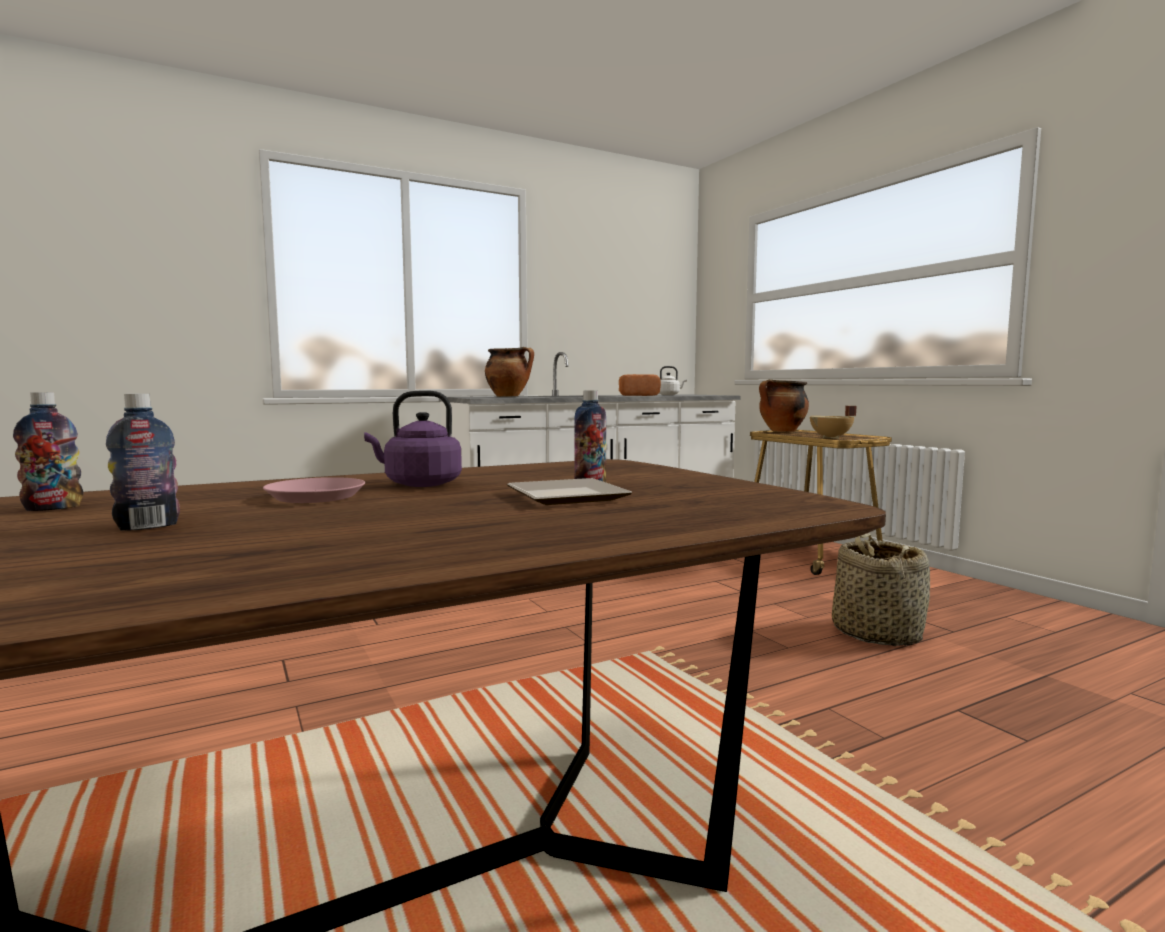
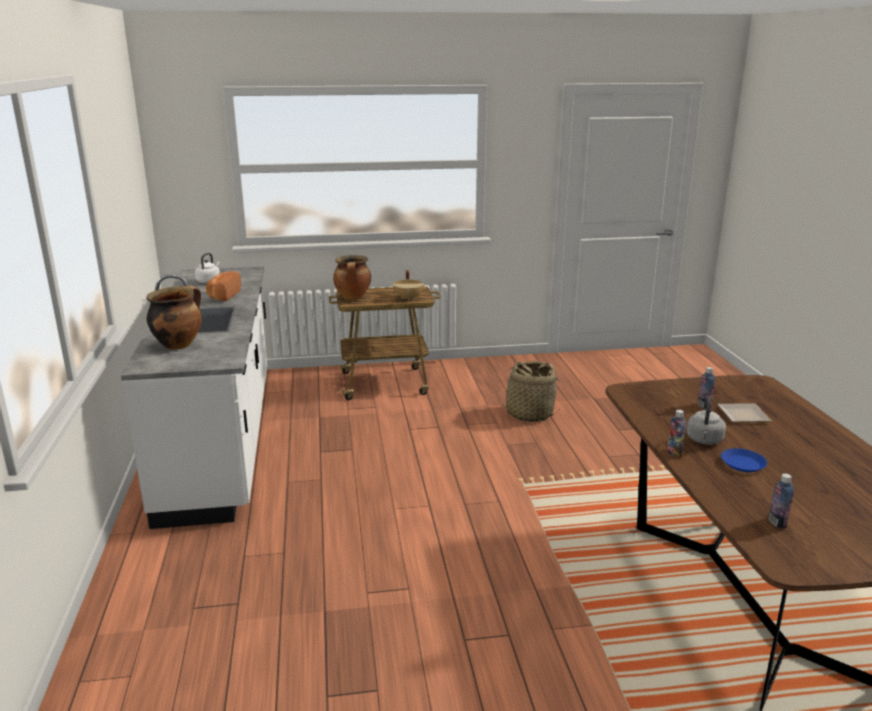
camera: 70 degrees left, 15 degrees up
(148, 526) = (815, 494): bottle -> bottle (674, 453)
(315, 496) = (742, 464): pink plate -> blue plate
(419, 484) = (704, 440): purple kettle -> grey kettle

